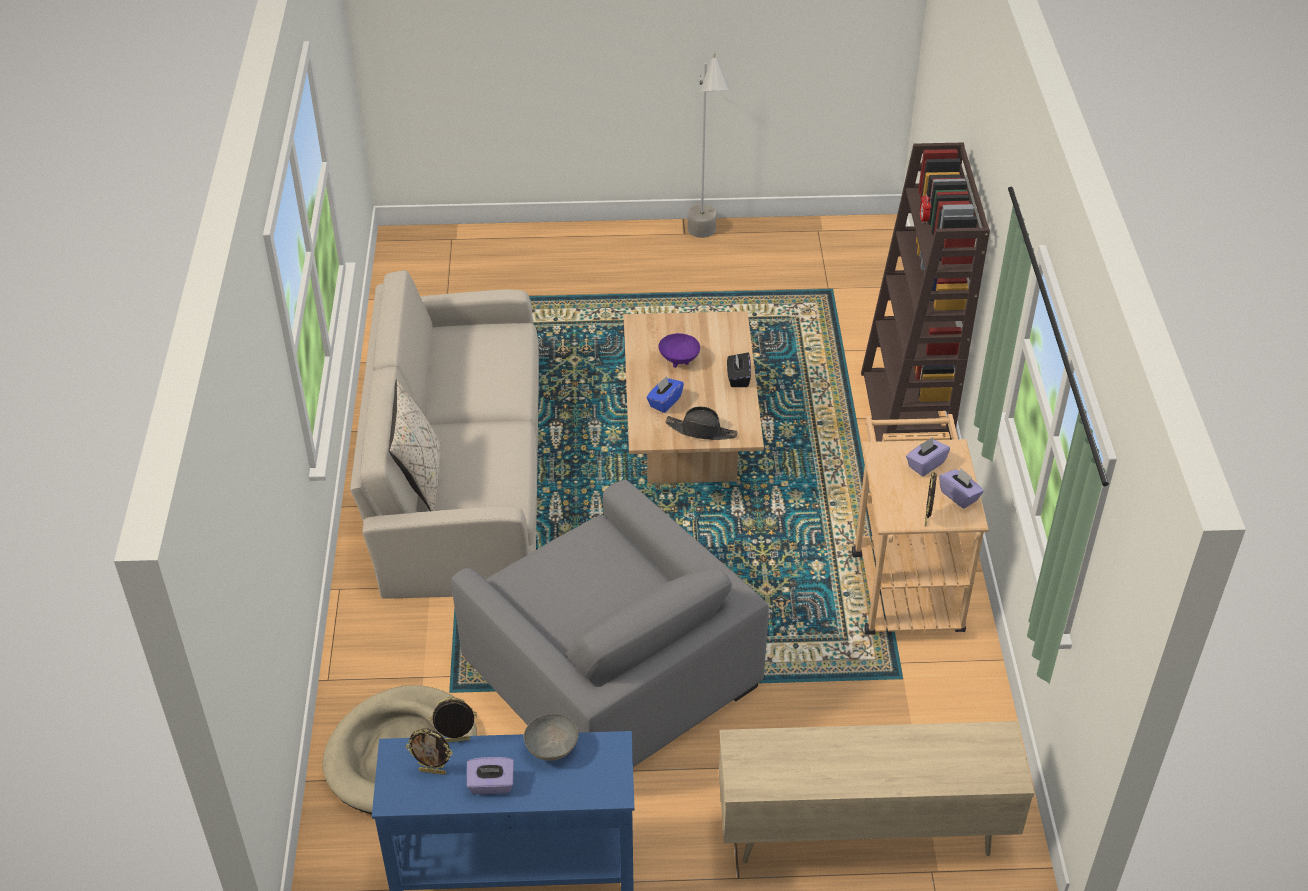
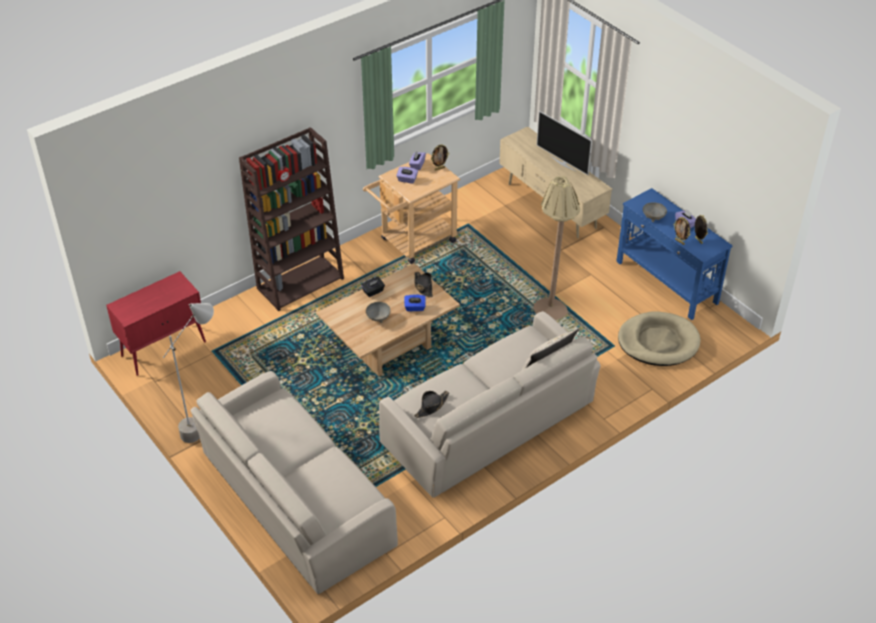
camera: 125 degrees left, 0 degrees up
(481, 346) = (431, 406): none -> black hat
(525, 266) = (294, 497): none -> beige sofa
(609, 672) = (552, 304): grey armchair -> beige floor lamp
(680, 359) = (378, 317): purple bowl -> grey bowl
(862, 774) = (563, 163): none -> television
(872, 255) = (164, 348): none -> red cabinet

